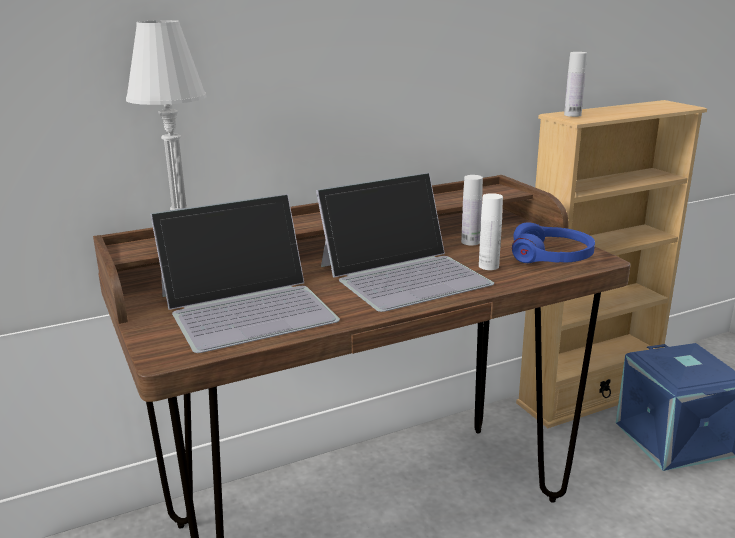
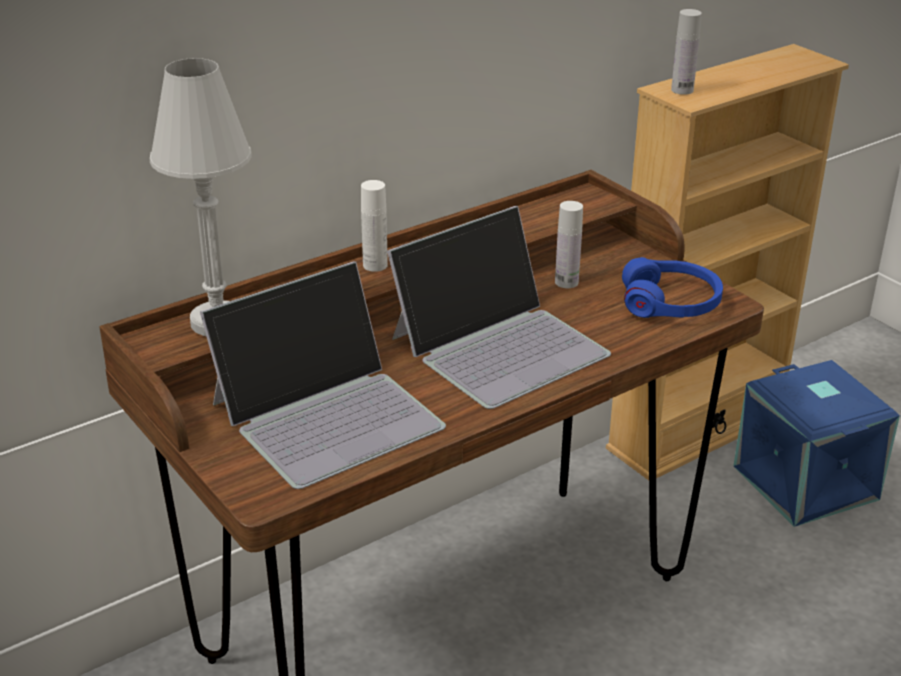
camera: 10 degrees left, 10 degrees up
(488, 266) = (598, 324): white bottle -> white bottle (375, 265)

